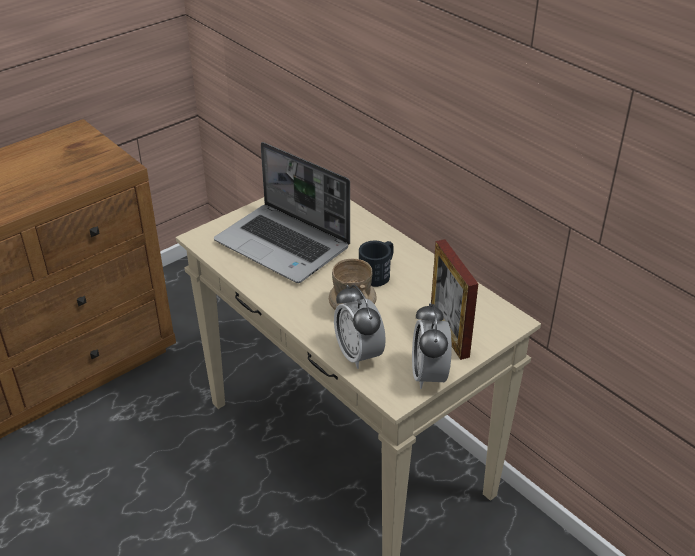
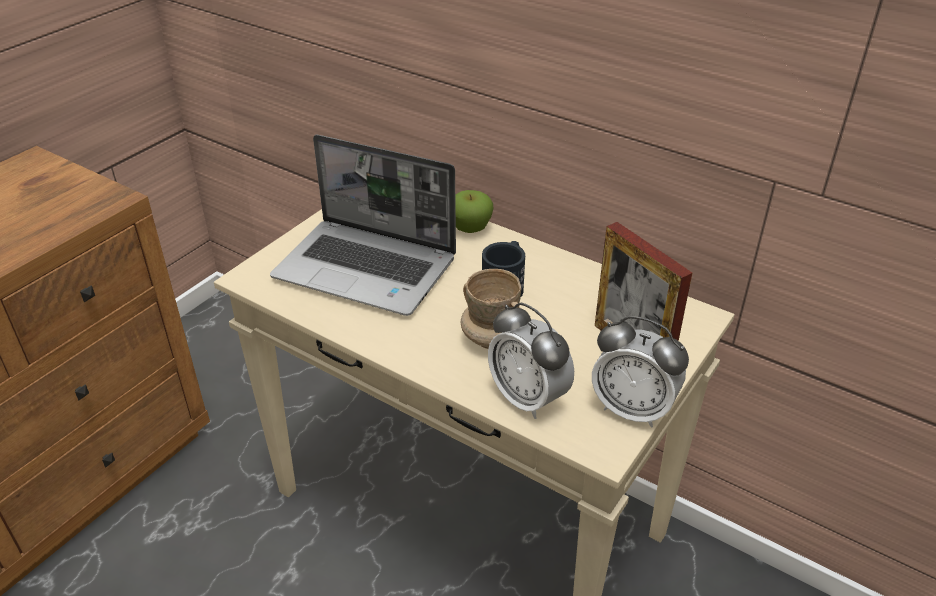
camera: 15 degrees left, 0 degrees up
(370, 227) = (470, 229): none -> apple
(429, 375) = (632, 409): alarm clock -> alarm clock turned 45 degrees counterclockwise

